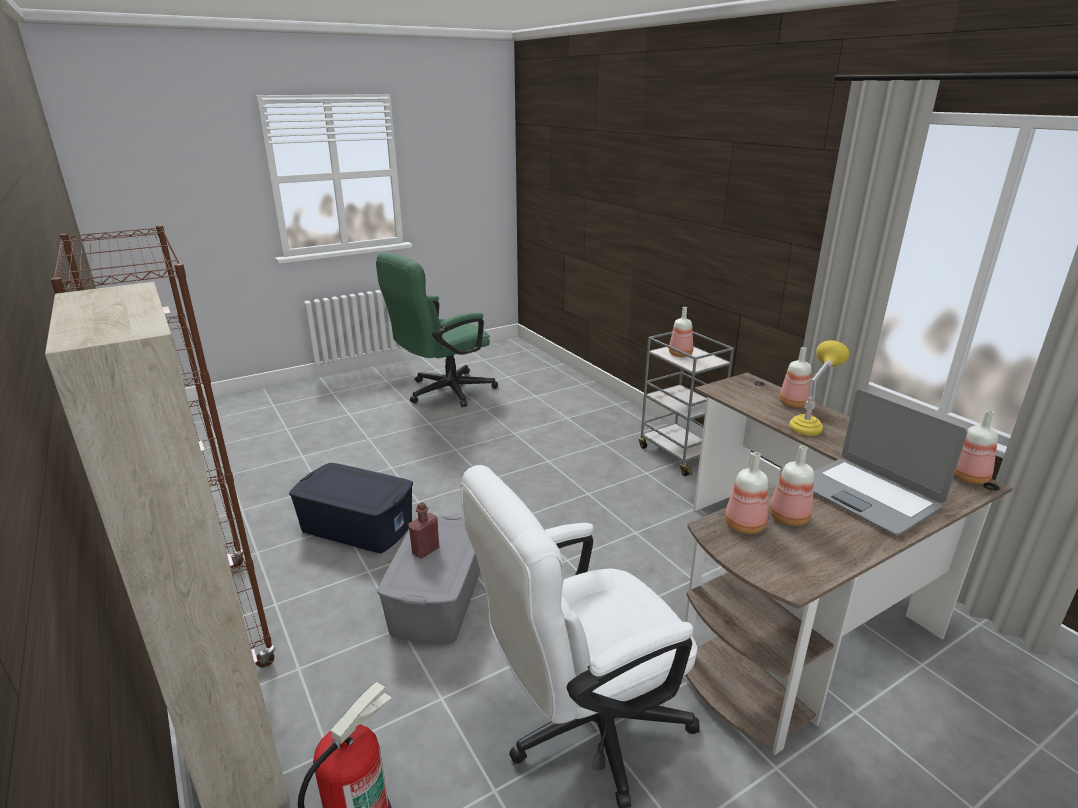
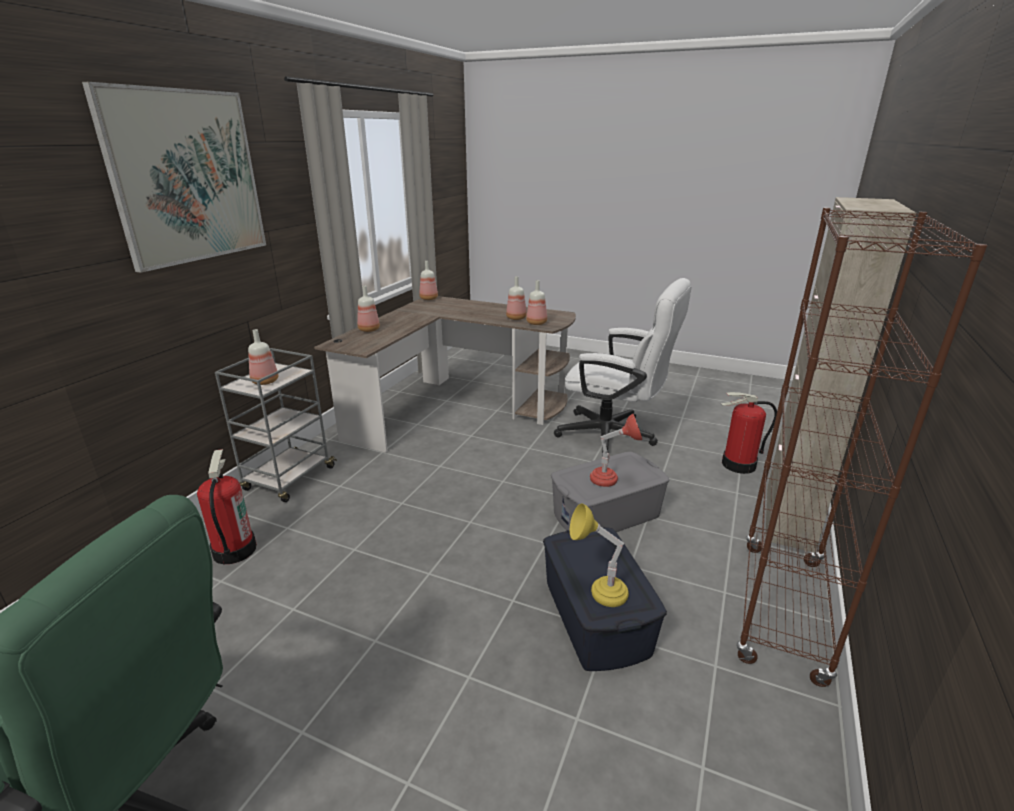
camera: 125 degrees left, 0 degrees up
(425, 550) = (612, 481): red bottle -> red table lamp
(596, 424) = (234, 550): none -> fire extinguisher
(730, 171) = (187, 177): none -> picture
(809, 425) = (401, 324): yellow table lamp -> yellow table lamp (598, 592)
(867, 496) = (473, 310): laptop -> none

